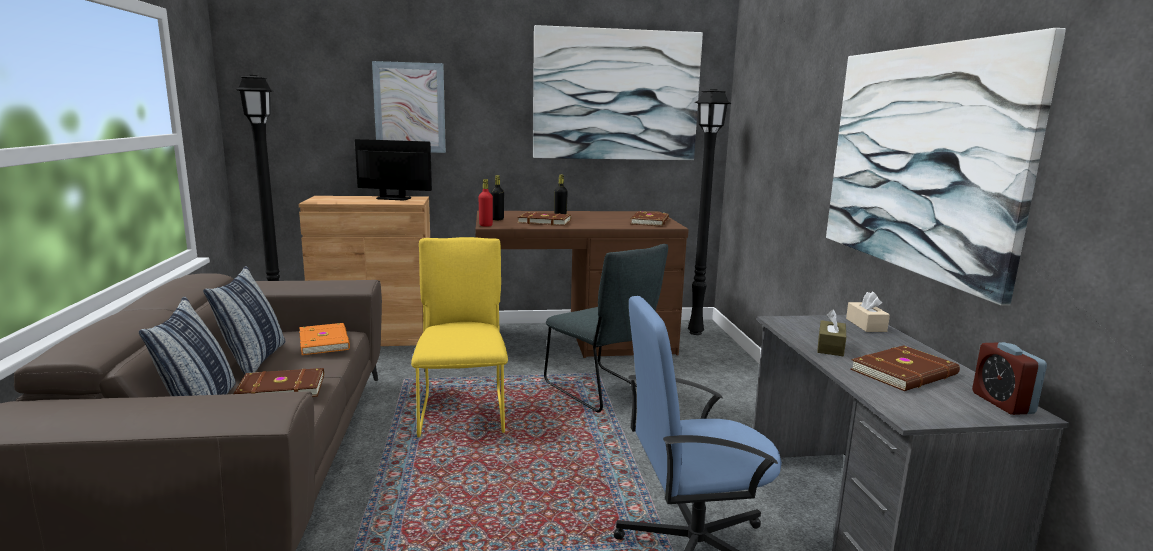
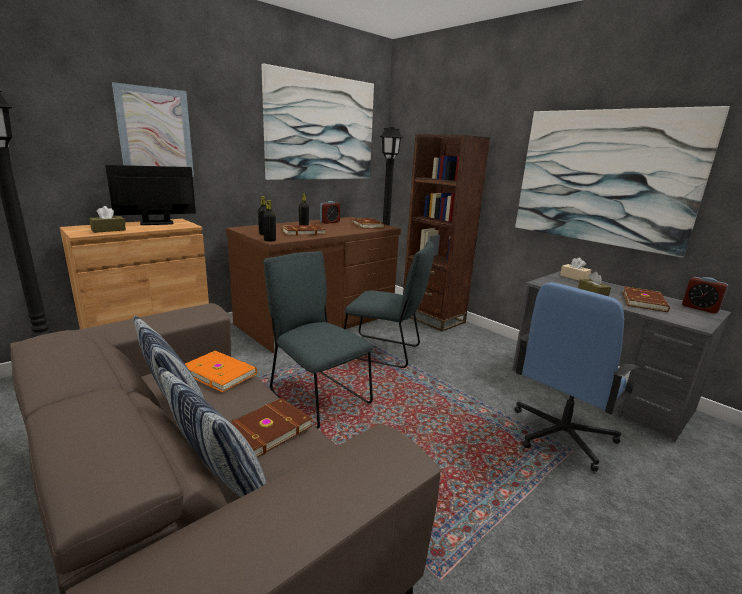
camera: 35 degrees left, 5 degrees up
(339, 200) = (108, 230): none -> brown tissue box
(462, 411) = (316, 396): yellow chair -> grey chair
(485, 225) = (269, 240): red bottle -> black bottle
(609, 215) = (330, 222): none -> alarm clock
(732, 370) = (432, 318): none -> brown bookcase

